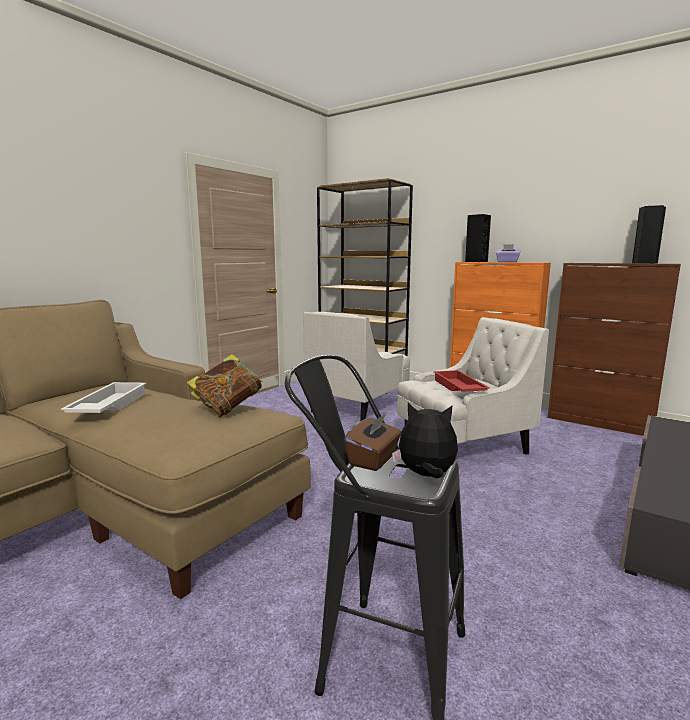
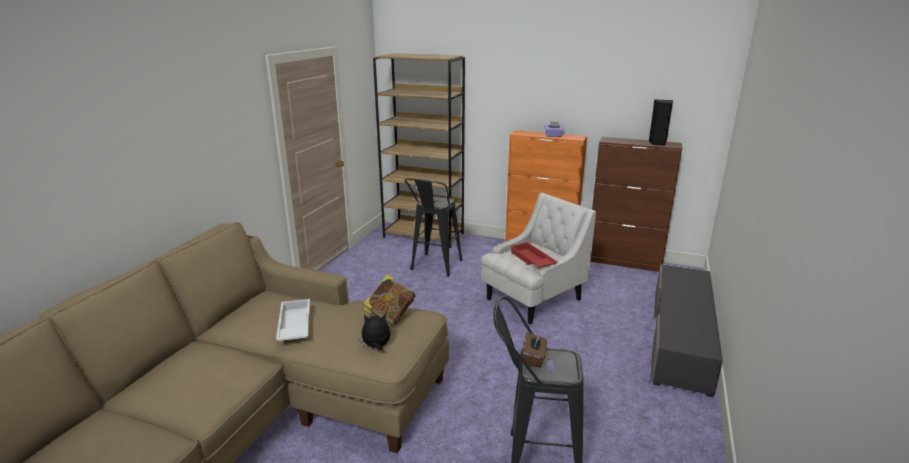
camera: 15 degrees left, 10 degrees up
(358, 407) = (434, 267): white armchair -> black stool
(426, 475) = (567, 366): plush toy -> plush toy (376, 347)
(476, 261) = (526, 133): black speaker -> none

